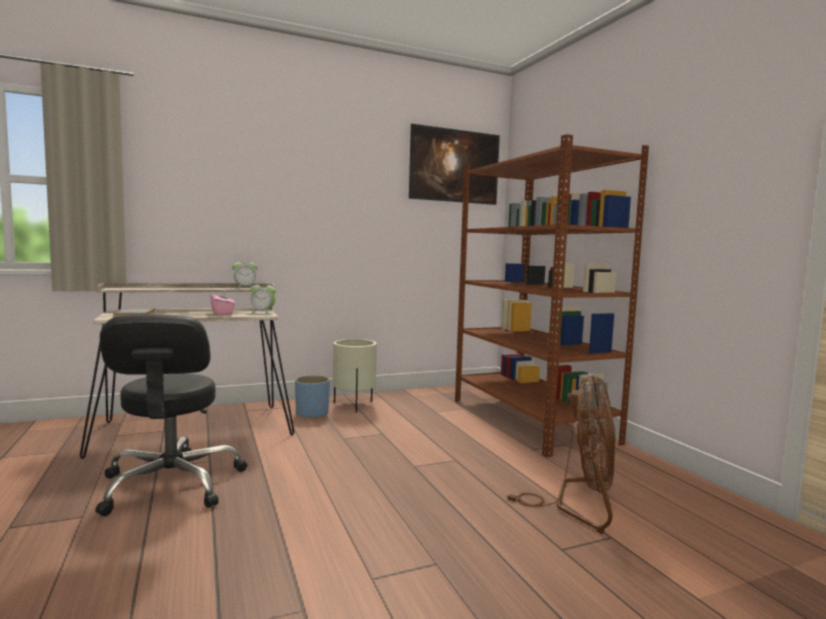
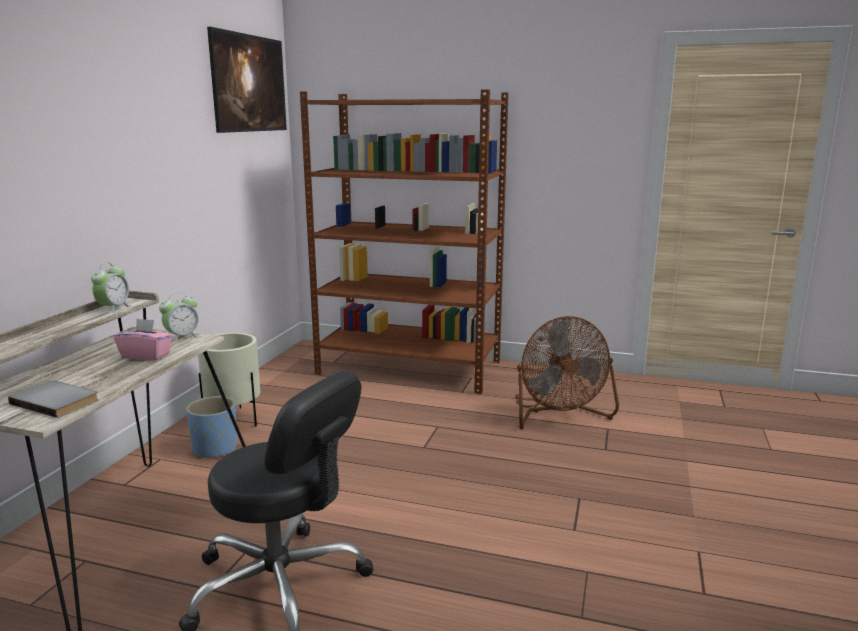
camera: 50 degrees left, 10 degrees up
(577, 501) = (555, 415): brown fan -> brown fan turned 105 degrees clockwise

